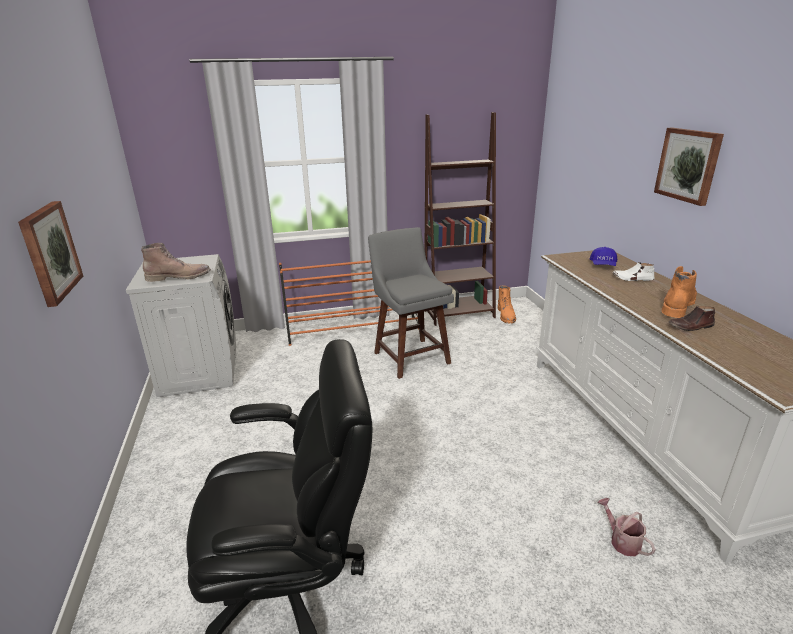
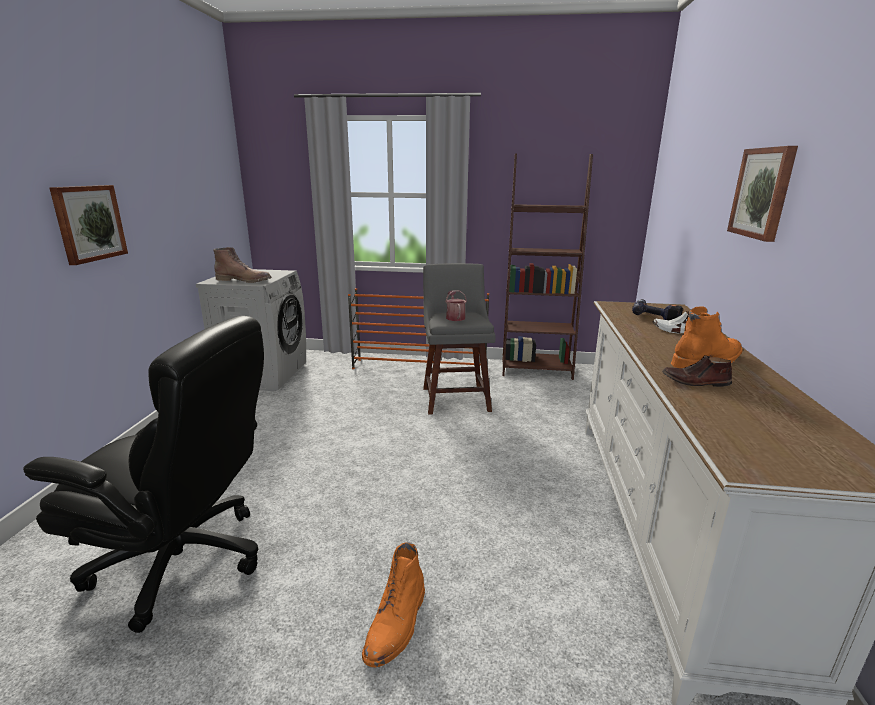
camera: 20 degrees right, 5 degrees down
(506, 316) = (587, 380): orange boot -> orange boot (397, 624)
(603, 265) = (656, 316): blue cap -> power drill
(621, 541) = (548, 635): watering can -> watering can (455, 317)

